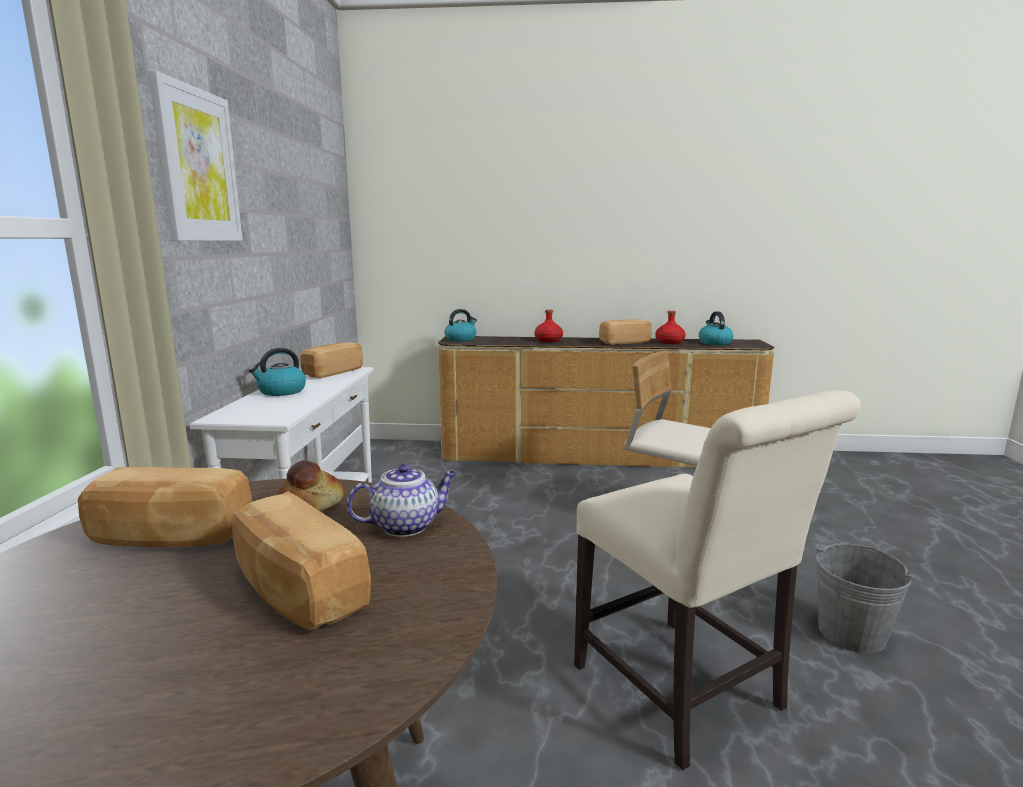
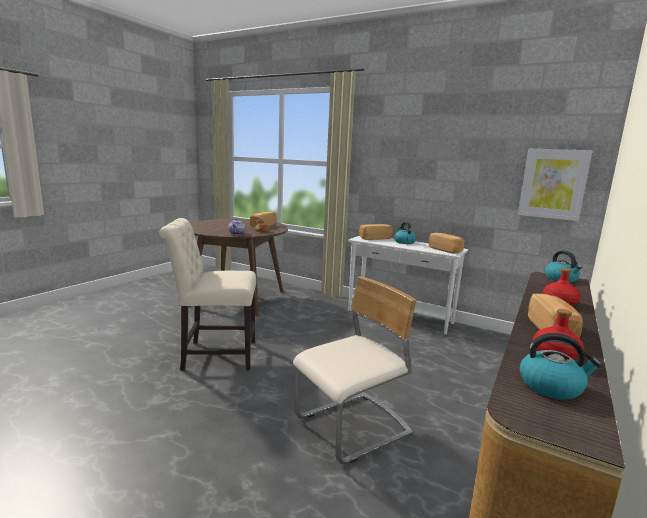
camera: 115 degrees right, 0 degrees up
(197, 166) = (399, 141): picture -> picture (553, 184)
(297, 591) = (225, 228): bread -> bread (374, 238)
(851, 633) = (176, 417): grey bucket -> none

